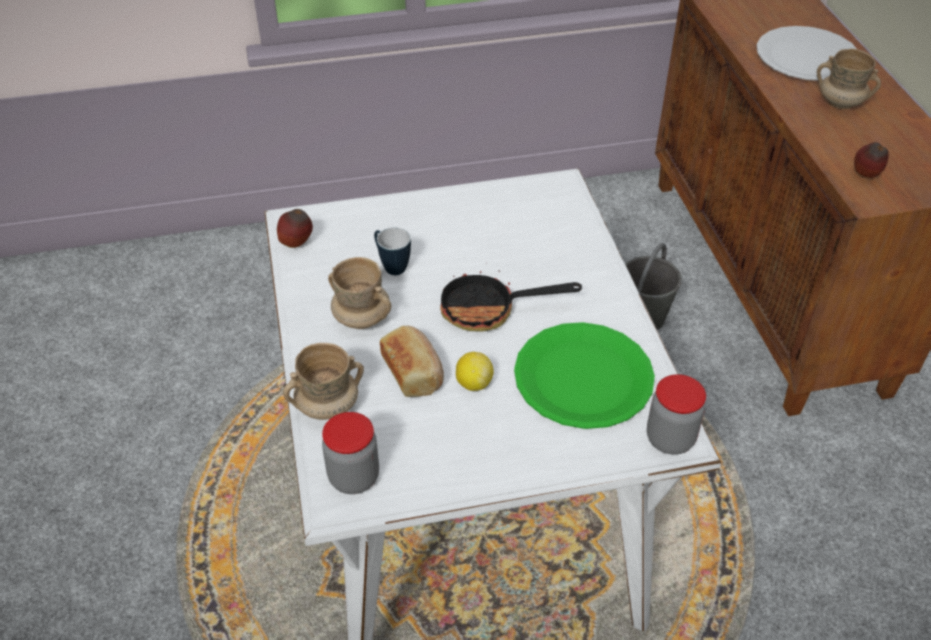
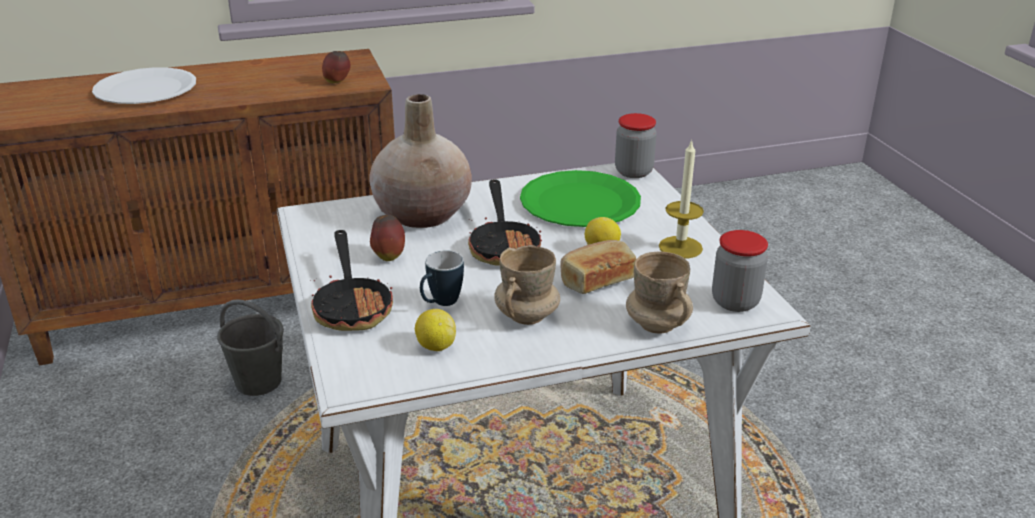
camera: 95 degrees left, 15 degrees down
(296, 244) = (399, 374): apple -> apple (389, 257)
(329, 263) = (436, 346): none -> lemon
(398, 217) = (352, 305): none -> frying pan
(472, 452) = (680, 247): none -> candle
(557, 256) = (423, 214): none -> beige vase
(840, 103) = (229, 83): beige mug -> none

